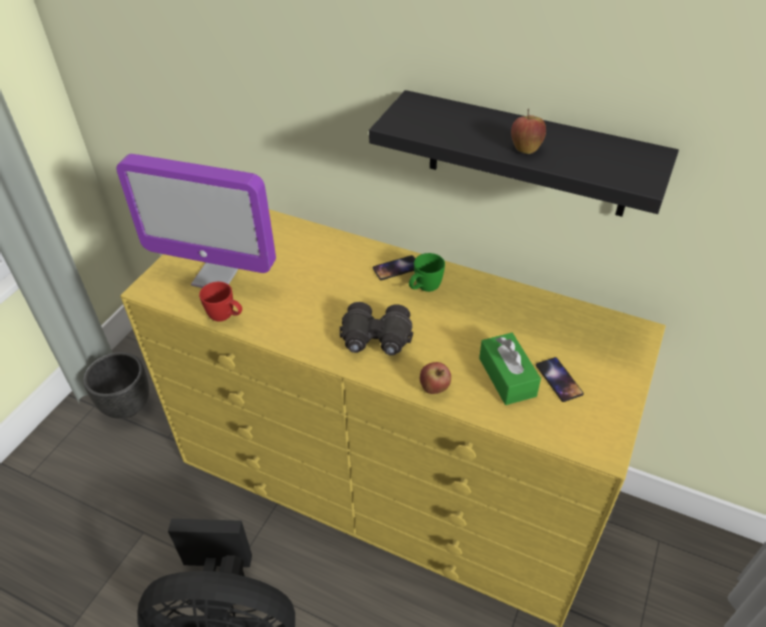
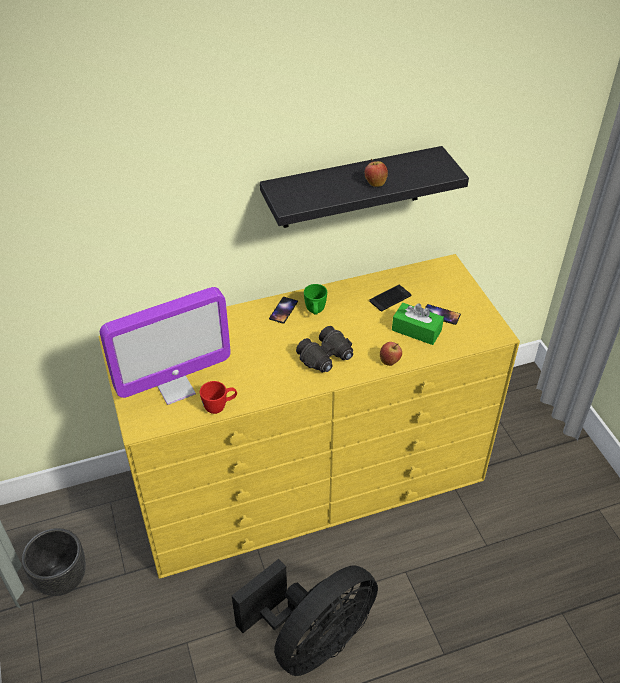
camera: 45 degrees left, 0 degrees up
(521, 324) = (390, 298): none -> phone

